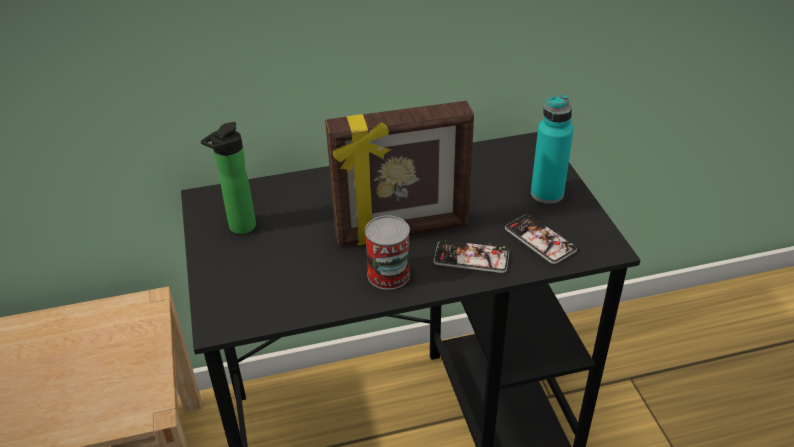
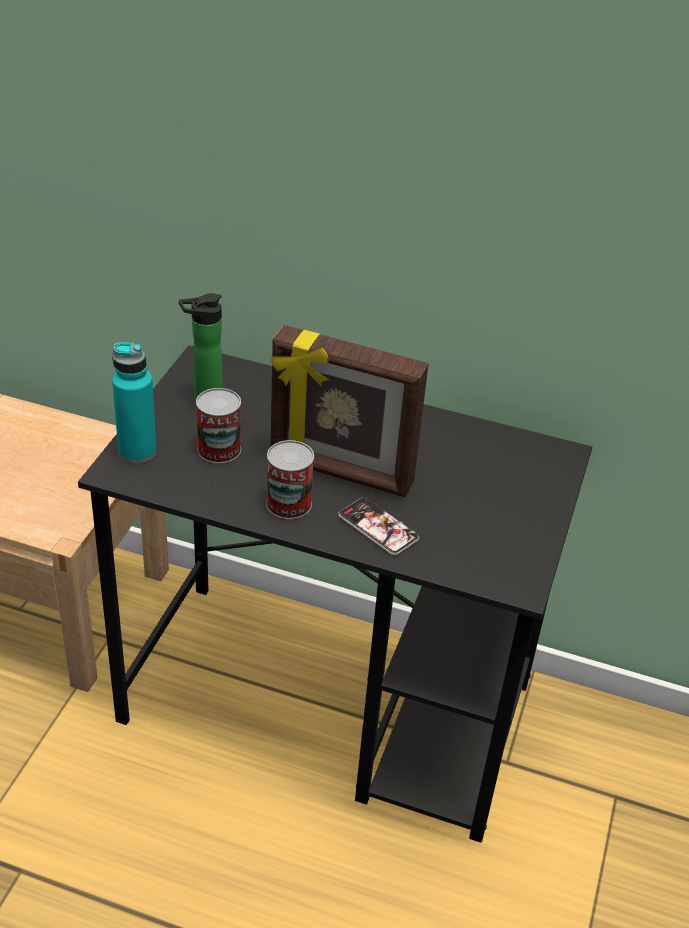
camera: 30 degrees right, 0 degrees up
(290, 260) = (219, 449): none -> can
(540, 240) = (461, 545): phone -> none
(547, 193) = (519, 507): turquoise bottle -> turquoise bottle (137, 451)

